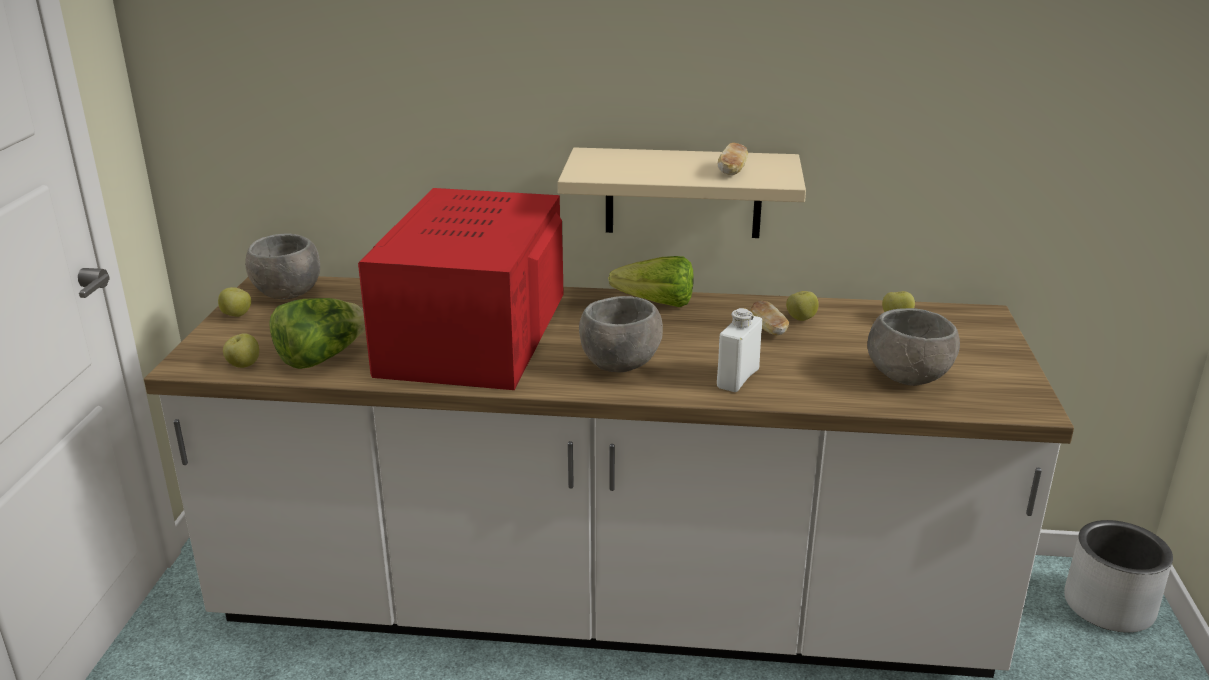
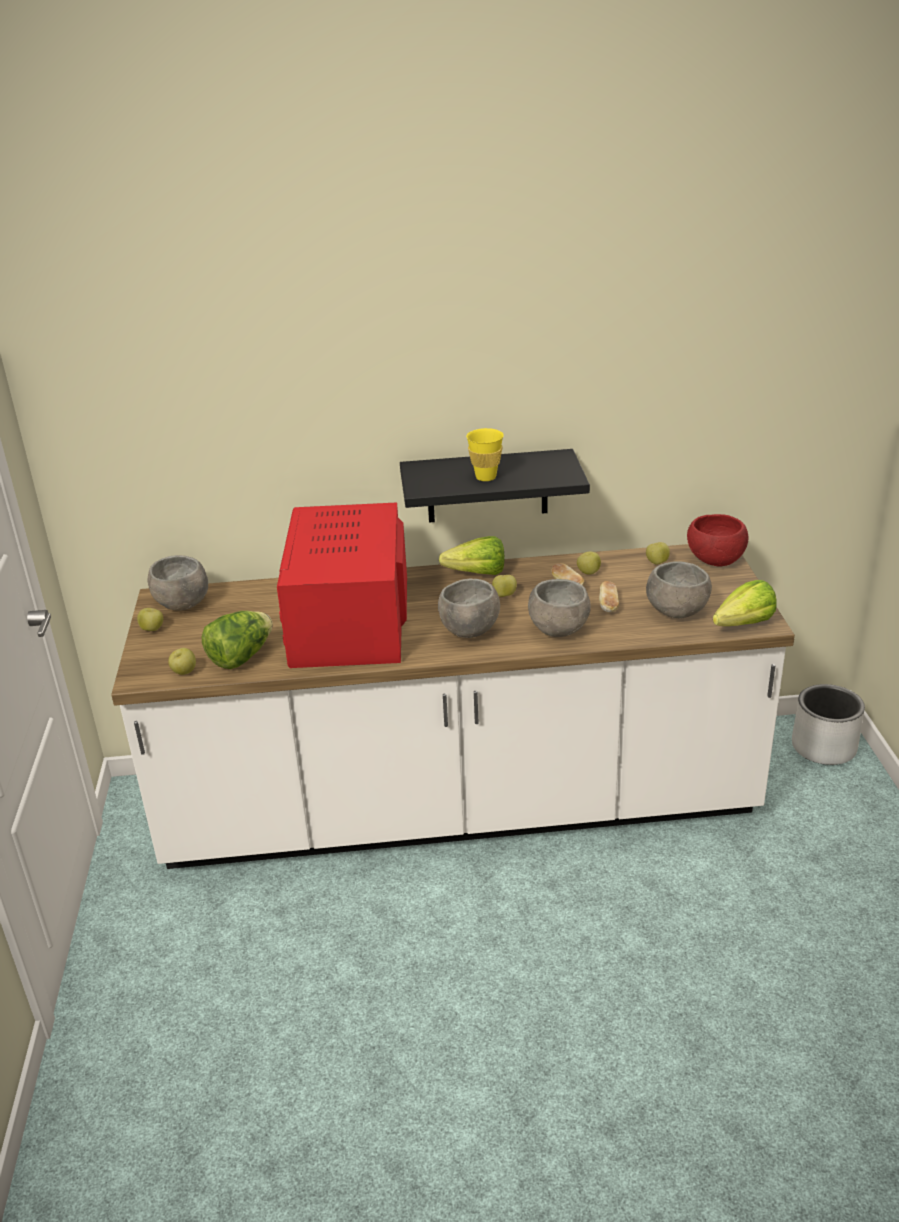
camera: 10 degrees left, 5 degrees up
(672, 170) = (486, 477): none -> yellow cup
(682, 331) = (504, 595): none -> apple
(683, 193) = (487, 486): beige shelf -> black shelf
(732, 171) = (531, 472): bread -> bread (608, 605)
(738, 378) = (558, 629): white bottle -> grey bowl
(978, 326) = (716, 561): none -> red bowl
(992, 406) = (738, 626): none -> lettuce

